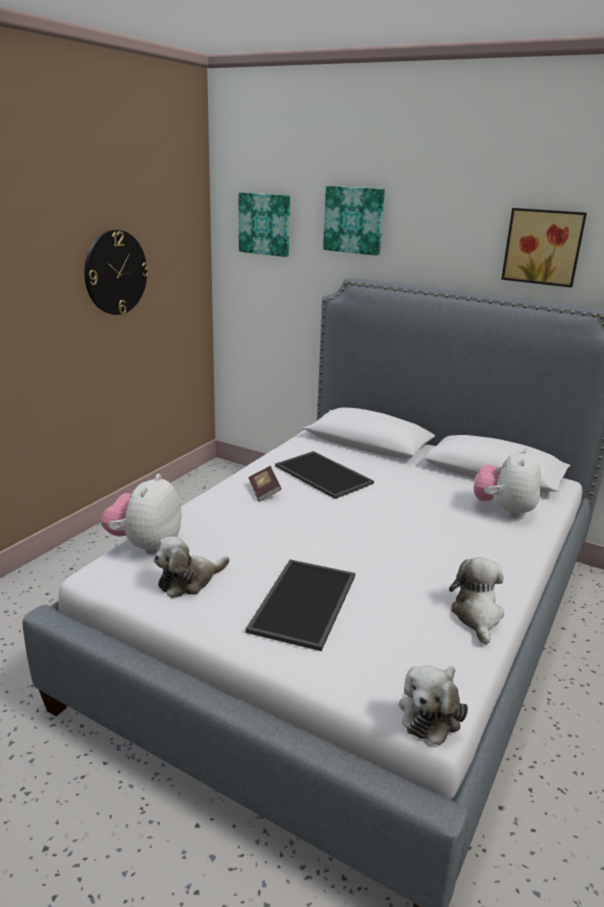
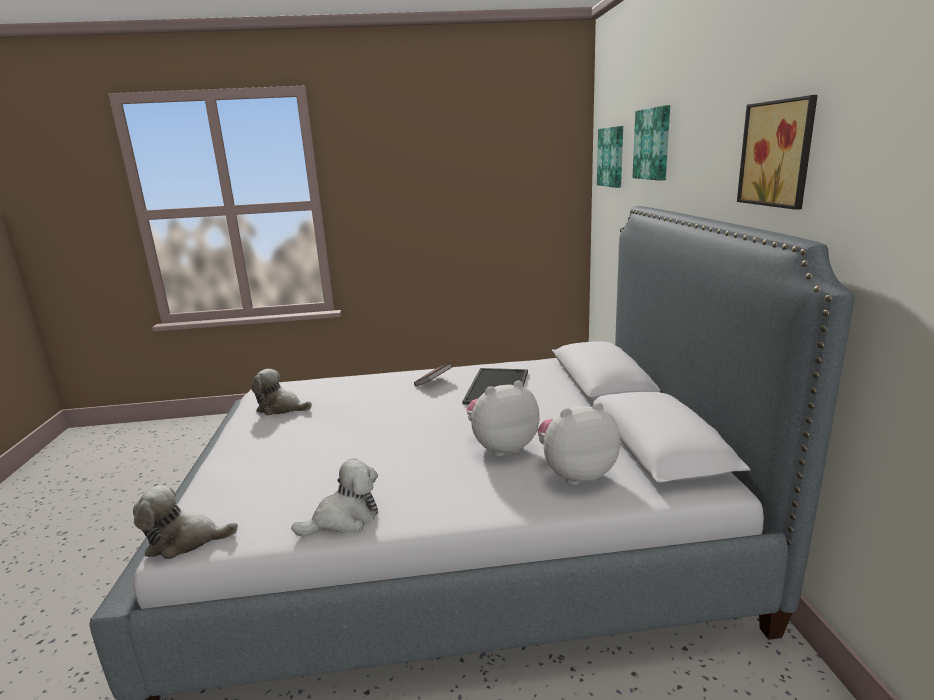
camera: 55 degrees right, 5 degrees down
(115, 272) = (468, 199): wall clock -> none
(145, 545) = (310, 383): plush toy -> plush toy (502, 447)
(305, 604) = (289, 448): tray -> none

